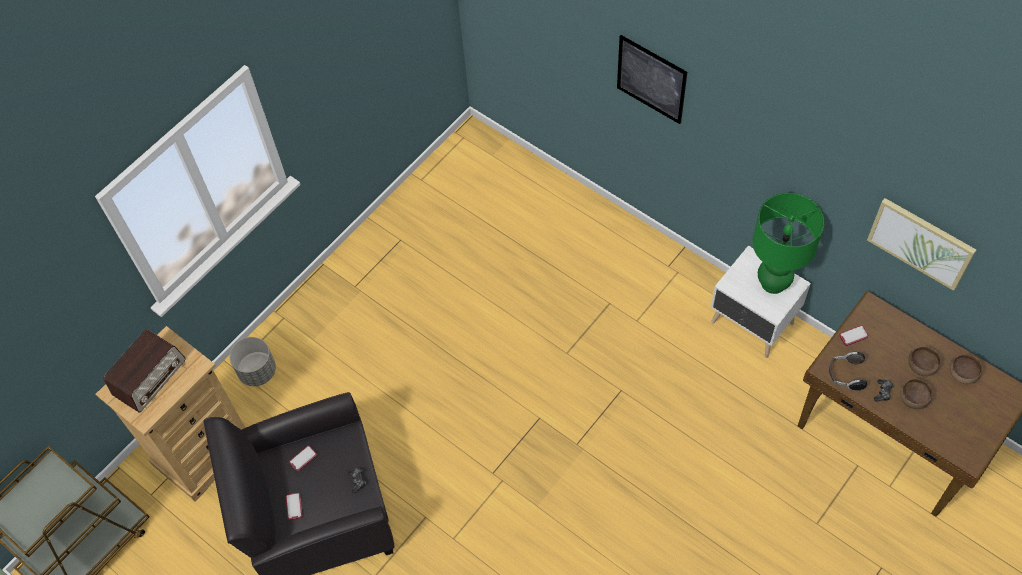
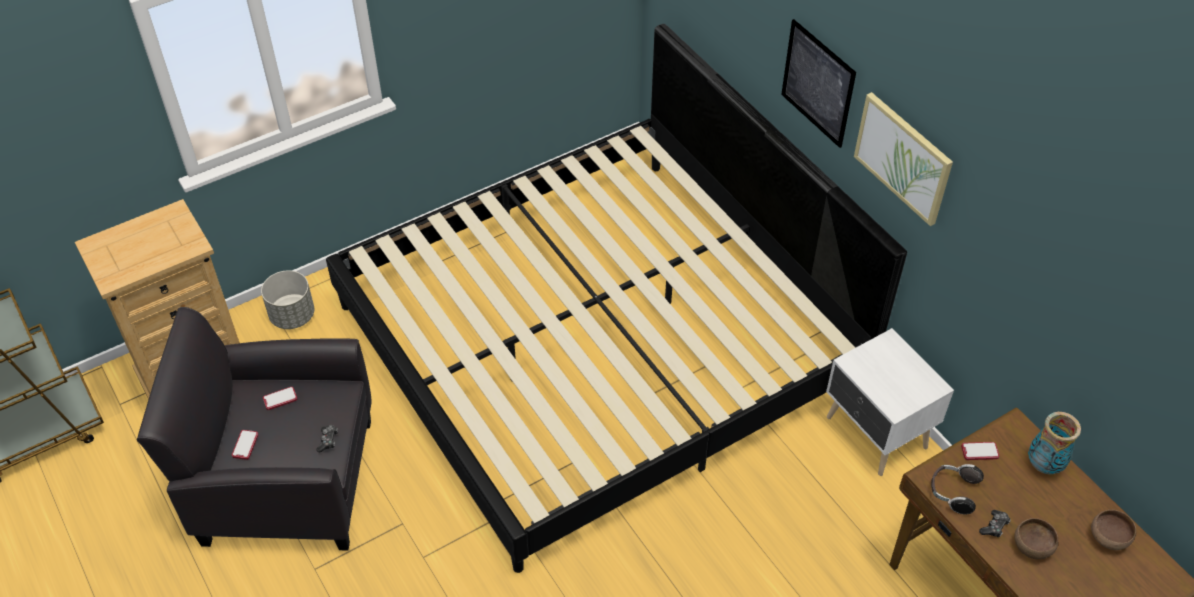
camera: 15 degrees right, 10 degrees down
(150, 377) = (138, 242): radio -> none
(513, 315) = (597, 343): none -> bed
(773, 283) = (906, 377): green table lamp -> none
(901, 332) = (1044, 465): none -> vase
(921, 242) = (1088, 339): picture -> picture (903, 157)
(922, 366) = (1057, 512): brown bowl -> none

